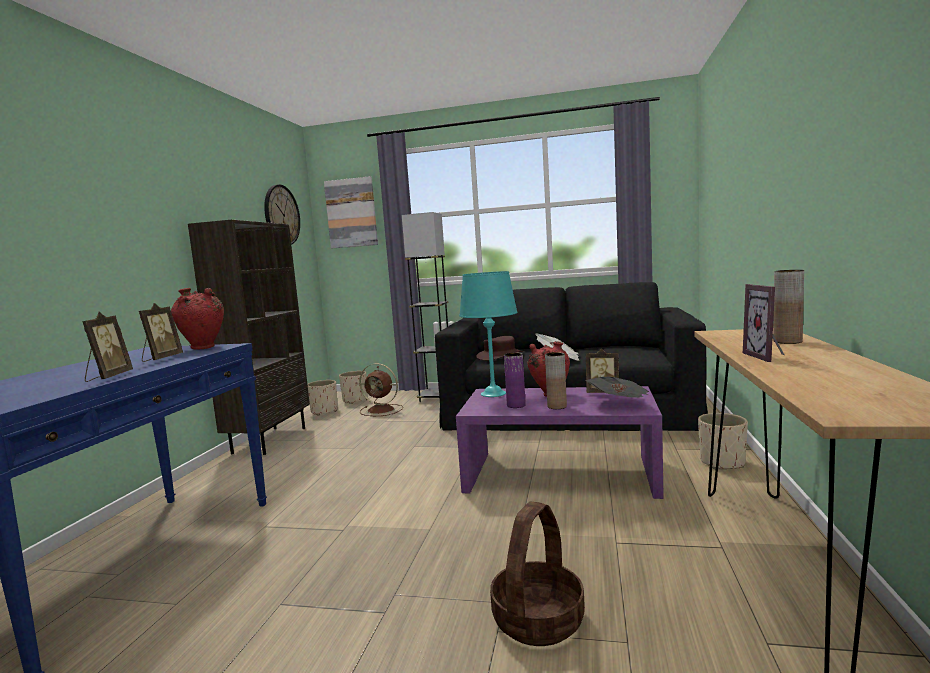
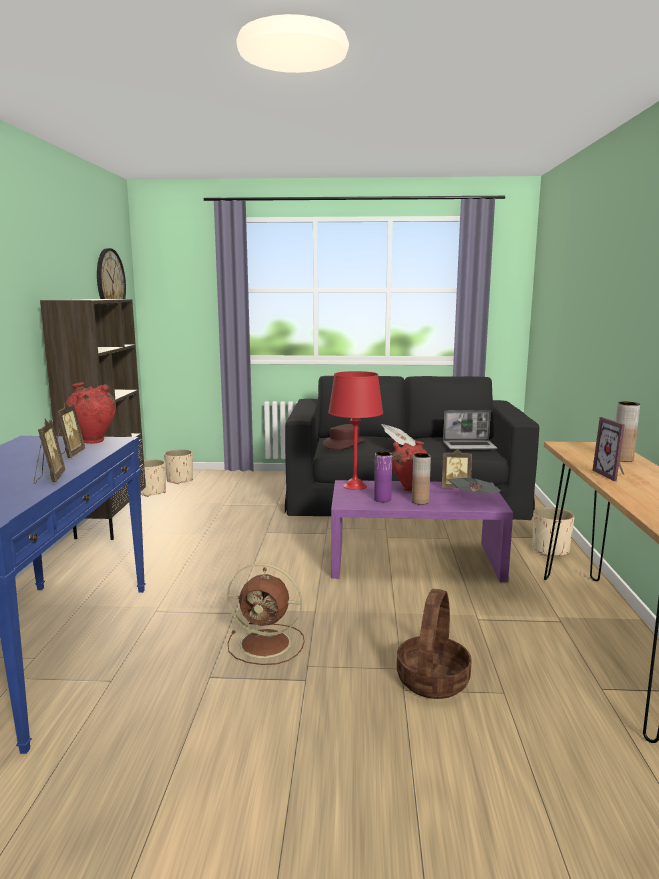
camera: 10 degrees left, 5 degrees up
(351, 213) = (179, 280): picture -> none
(382, 410) = (215, 492): brown fan -> brown fan (267, 644)
(436, 398) = (267, 480): grey floor lamp -> none
(493, 393) = (355, 486): turquoise table lamp -> red table lamp
(632, 353) = (470, 446): none -> laptop

